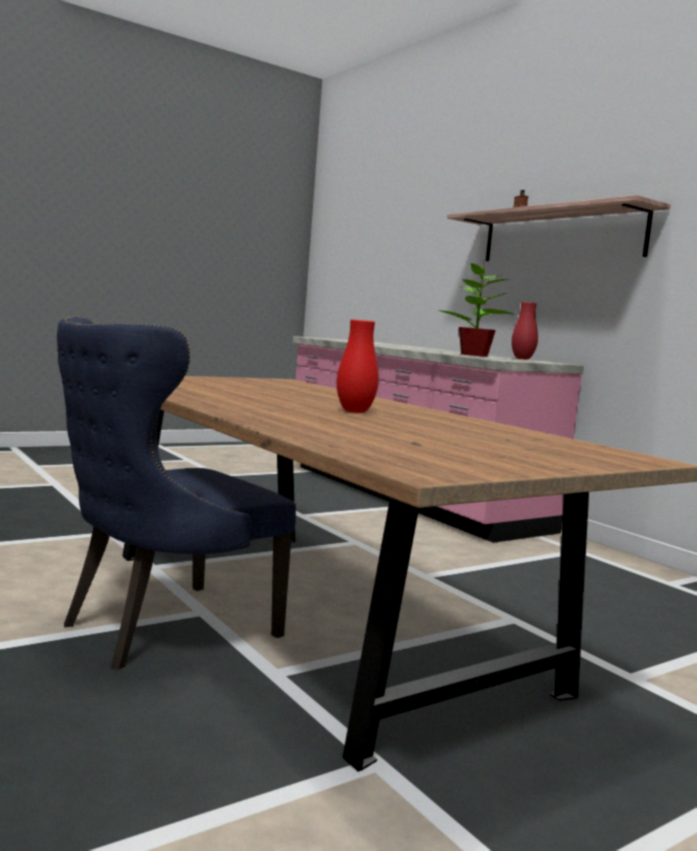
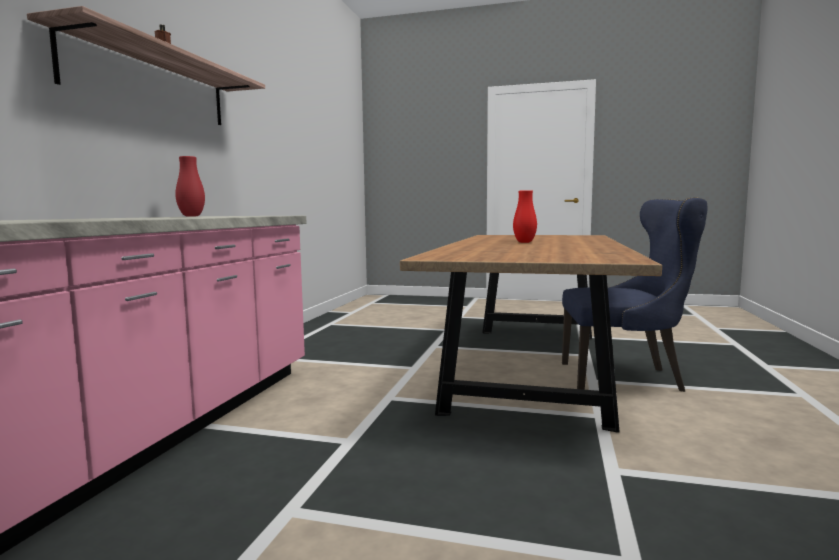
camera: 130 degrees left, 0 degrees up
(474, 355) = (220, 216): potted plant -> none

